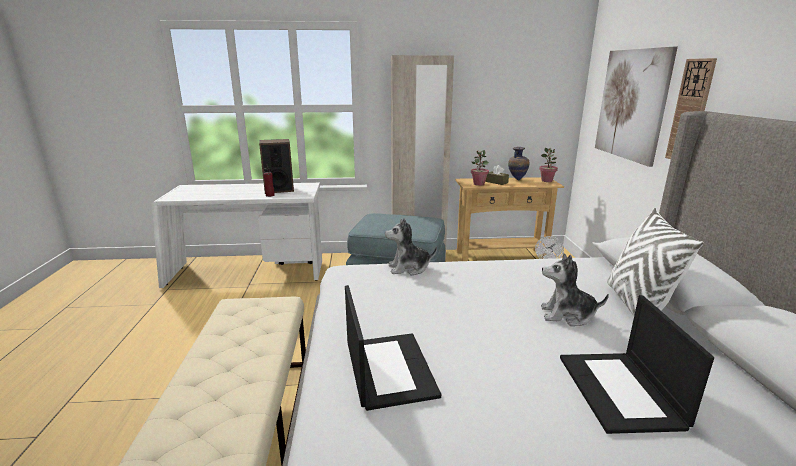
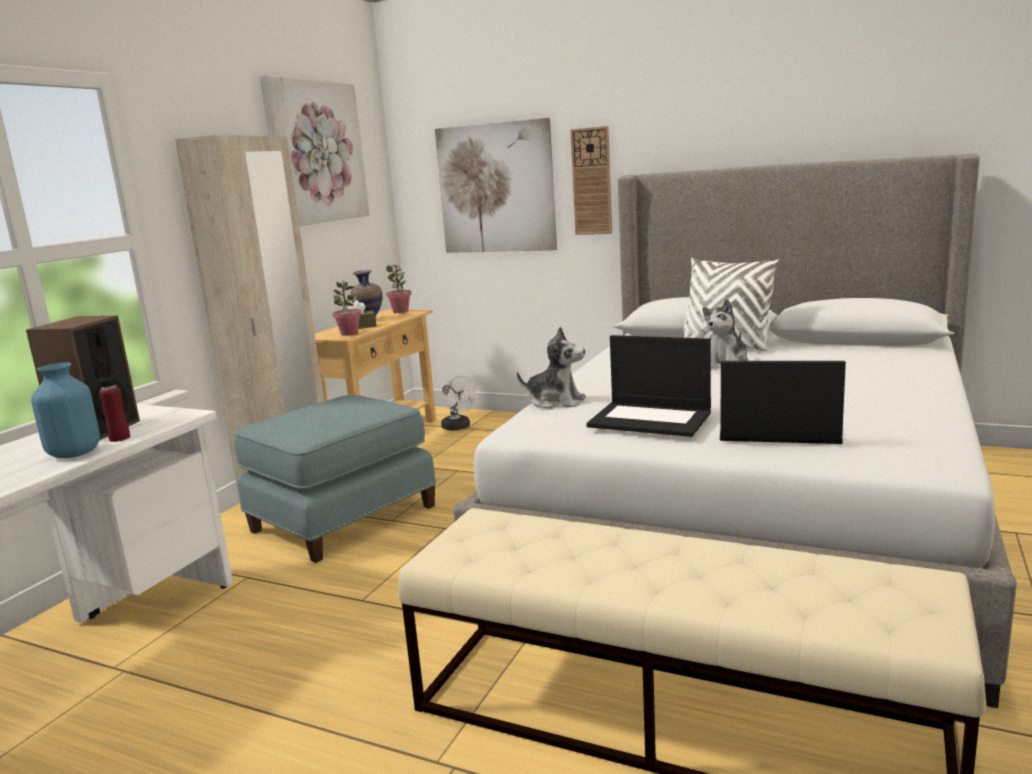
camera: 60 degrees left, 5 degrees down
(250, 195) = (74, 453): none -> blue vase
(409, 268) = (555, 402): plush toy -> plush toy turned 90 degrees counterclockwise
(506, 65) = (316, 152): none -> picture
(621, 391) = (846, 372): laptop -> laptop (651, 419)

